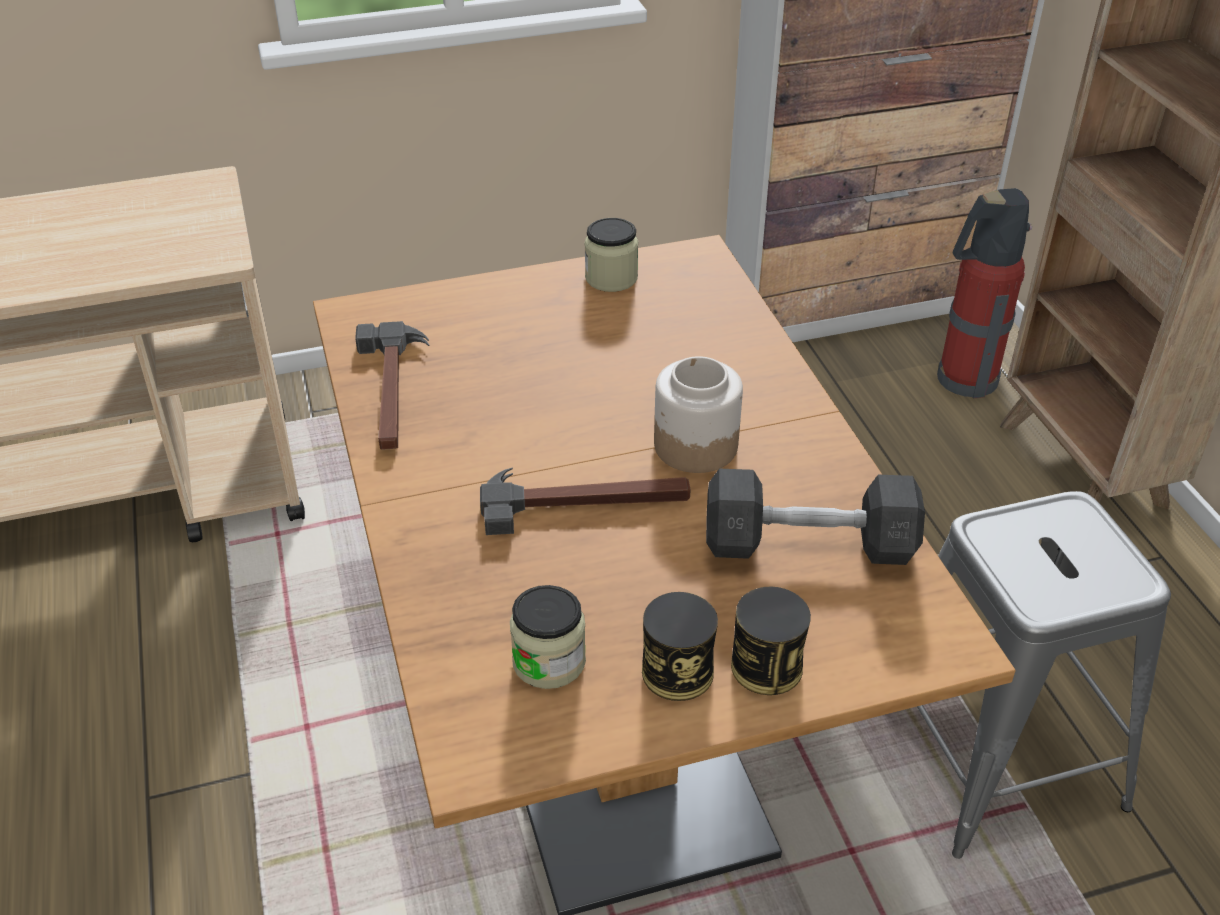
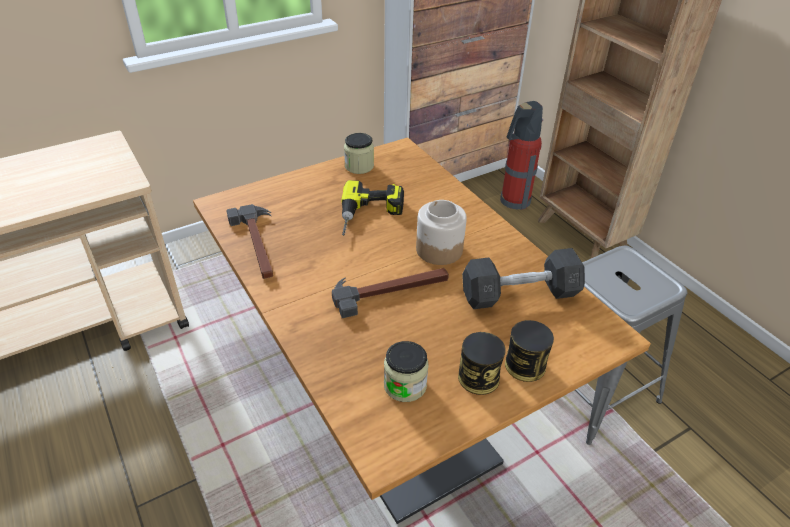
camera: 15 degrees left, 0 degrees up
(598, 369) = (370, 216): none -> power drill

